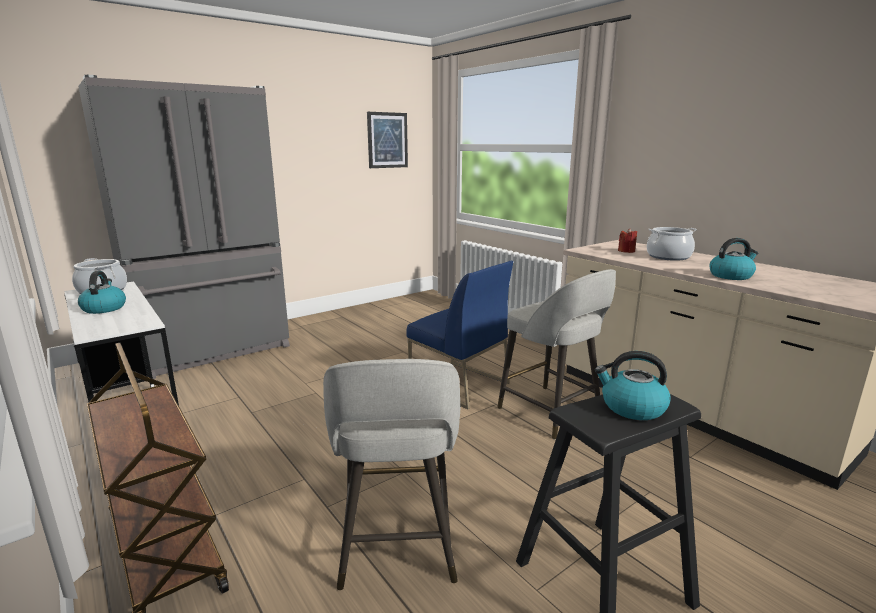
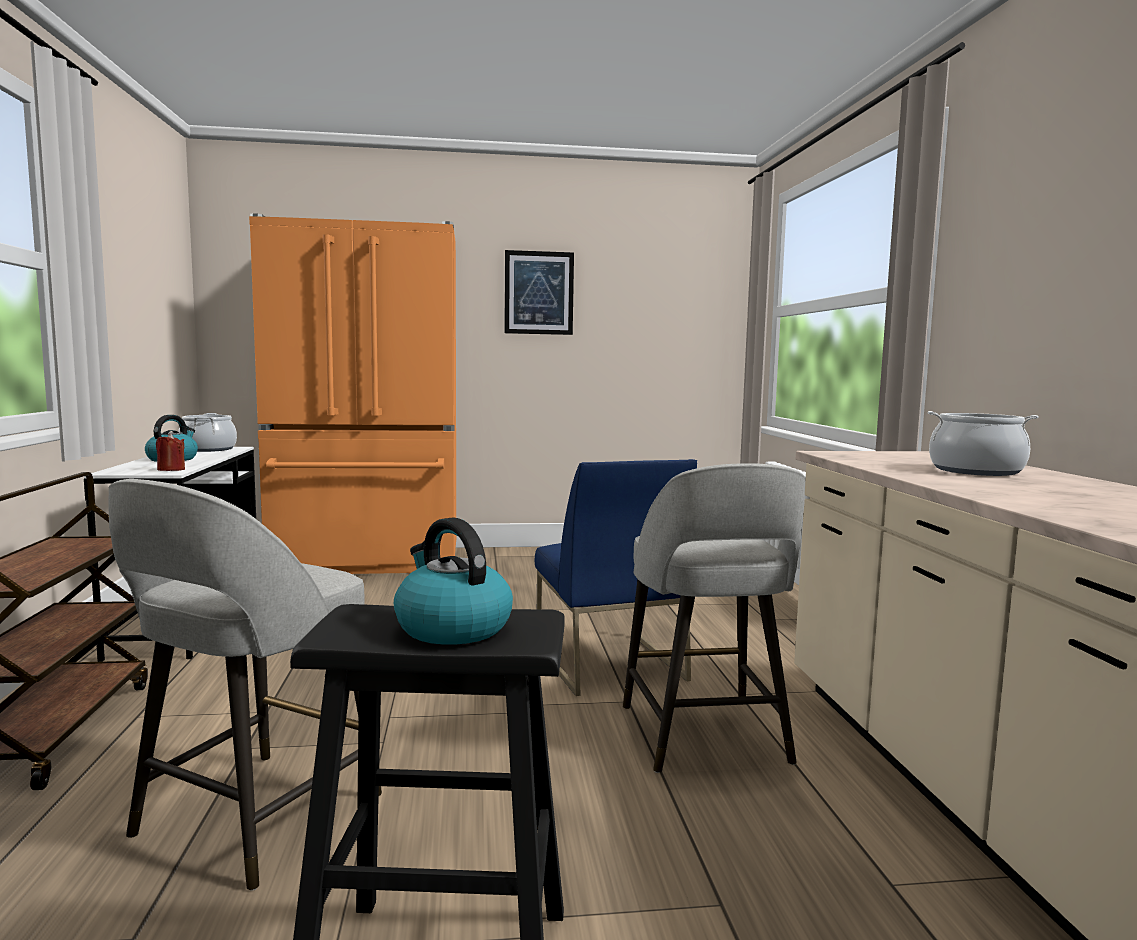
camera: 30 degrees right, 10 degrees down
(214, 350) = (367, 563): grey fridge -> orange fridge
(387, 140) = (670, 304): picture -> picture (538, 293)
(626, 251) = (910, 460): red candle -> red candle (171, 469)
(731, 276) = (1026, 497): kettle -> none

